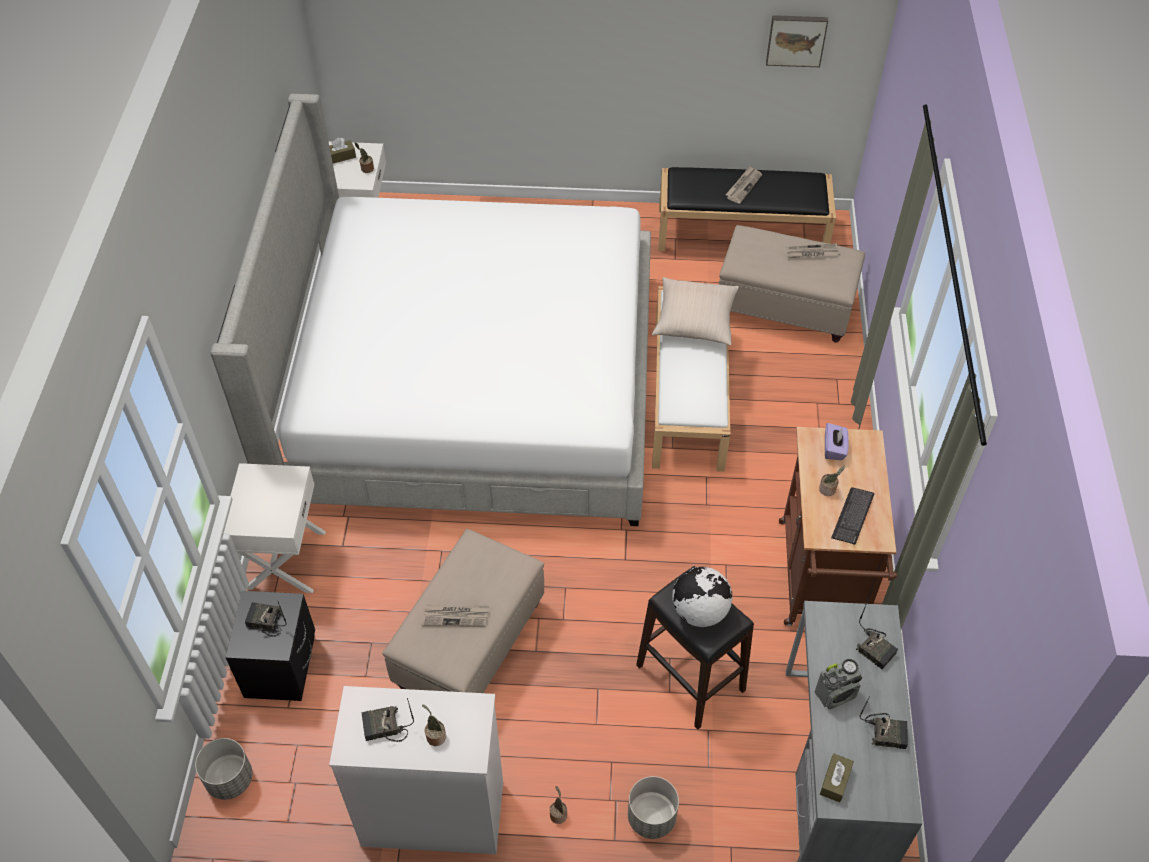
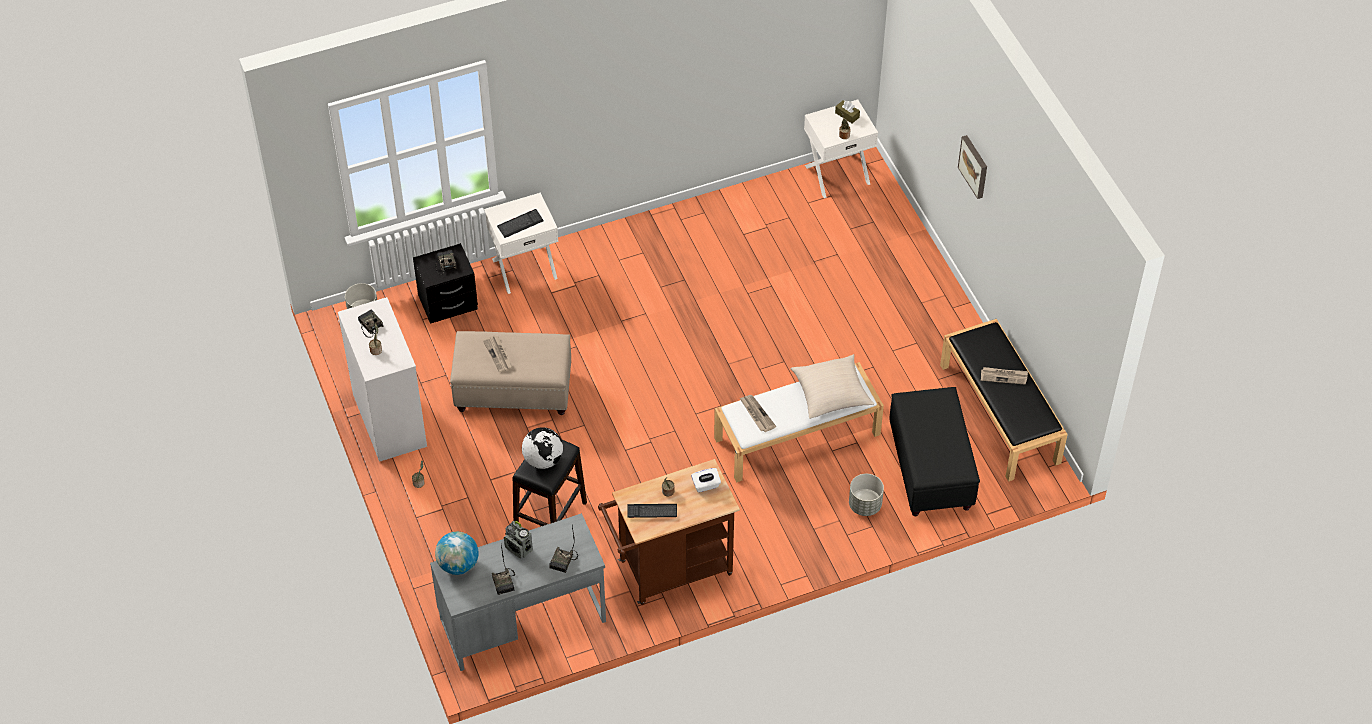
camera: 65 degrees right, 0 degrees up
(276, 503) = (520, 224): none -> keyboard
(469, 385) = (726, 303): bed -> none
(651, 817) = (440, 531): grey planter -> grey planter (865, 505)
(785, 307) = (930, 469): beige ottoman -> black ottoman
(796, 39) = (1067, 305): picture -> picture (974, 166)
(812, 253) = (951, 444): newspaper -> newspaper (756, 414)
(834, 449) = (706, 485): purple tissue box -> white tissue box
(835, 781) = (458, 564): brown tissue box -> globe

